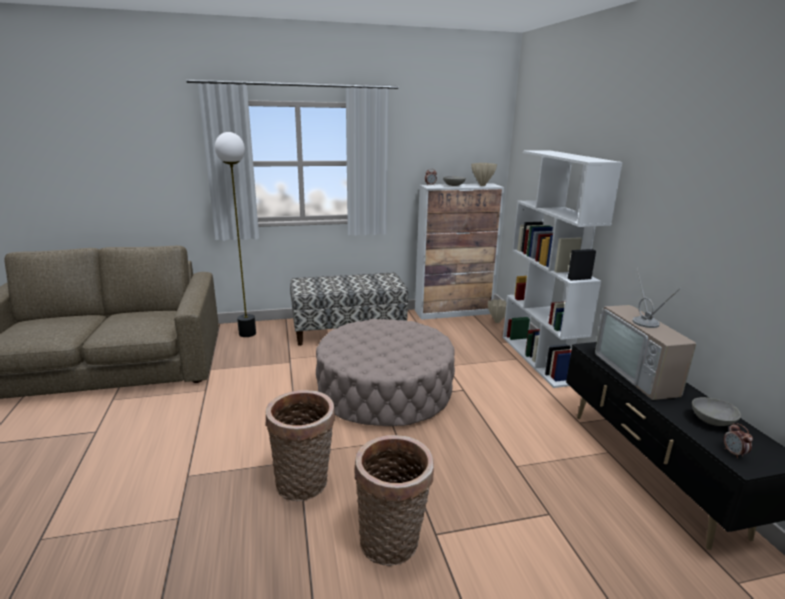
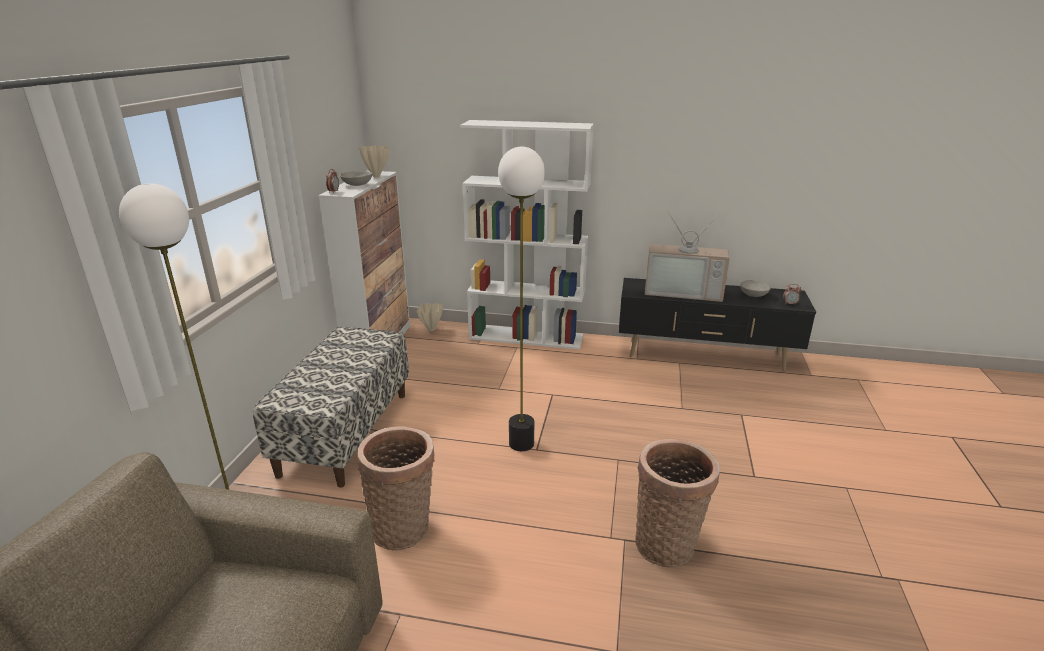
camera: 65 degrees left, 5 degrees up
(385, 391) = (522, 443): beige ottoman -> floor lamp
(392, 543) = (761, 503): basket -> basket (404, 527)

